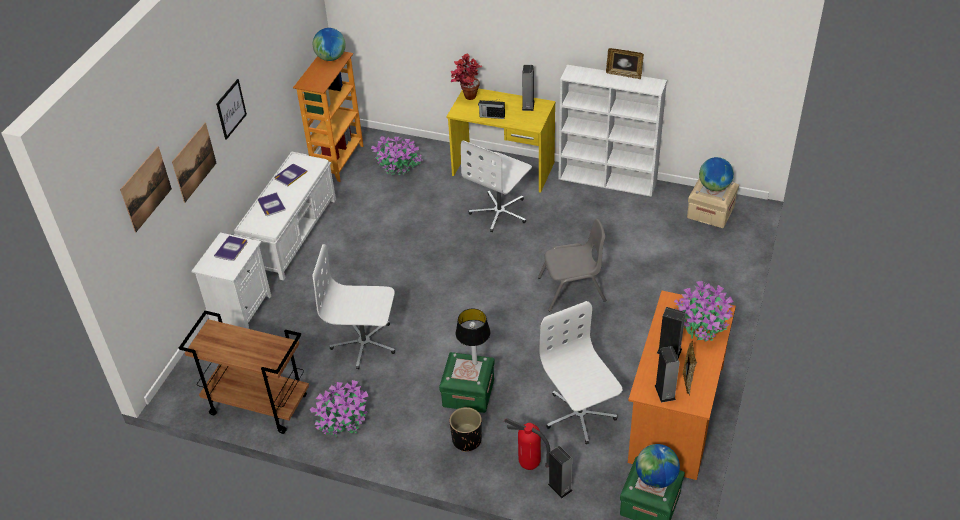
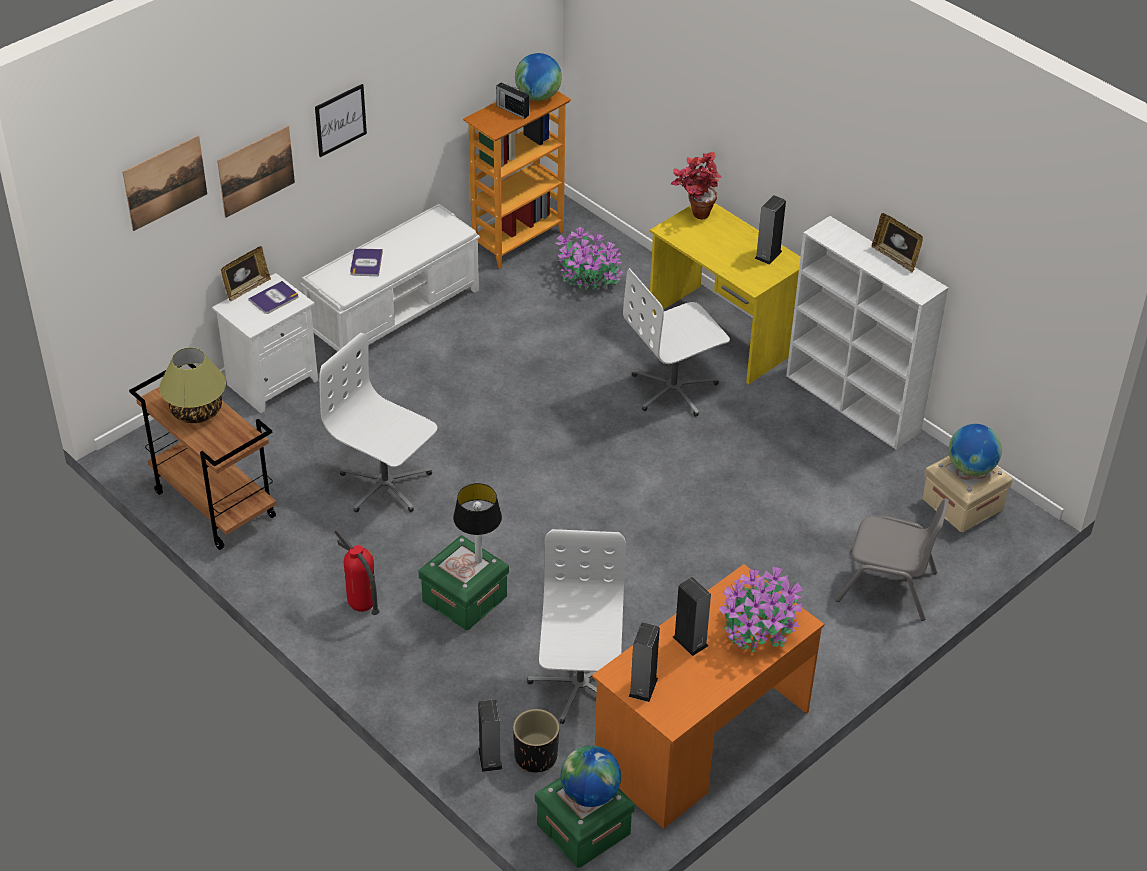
camera: 25 degrees right, 0 degrees up
(234, 343) = (196, 411): none -> table lamp
(290, 175) = (415, 234): book -> none
(343, 420) = (297, 565): potted plant -> none
(466, 440) = (421, 652): black planter -> black planter (535, 756)
(491, 116) = (708, 251): radio -> radio (512, 110)
(529, 465) = (472, 716): fire extinguisher -> fire extinguisher (361, 606)
(572, 290) = (691, 528): grey chair -> grey chair (887, 586)
(688, 378) = (685, 684): picture frame -> picture frame (246, 288)

